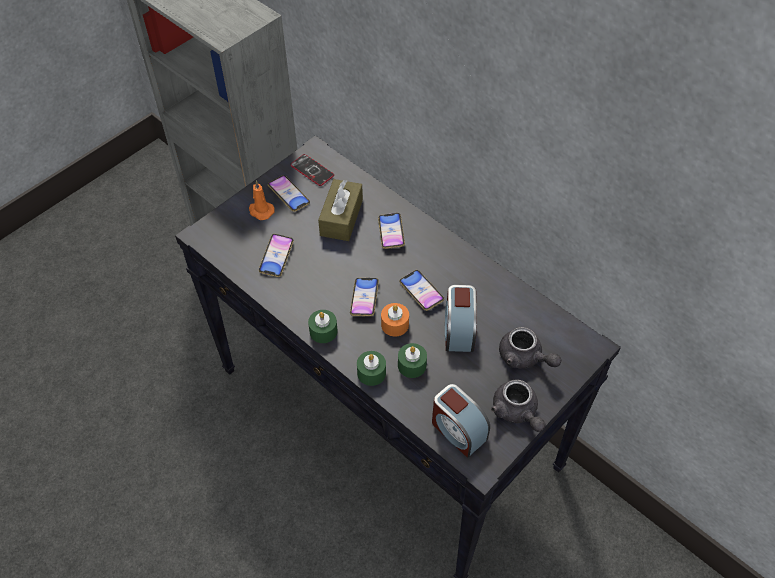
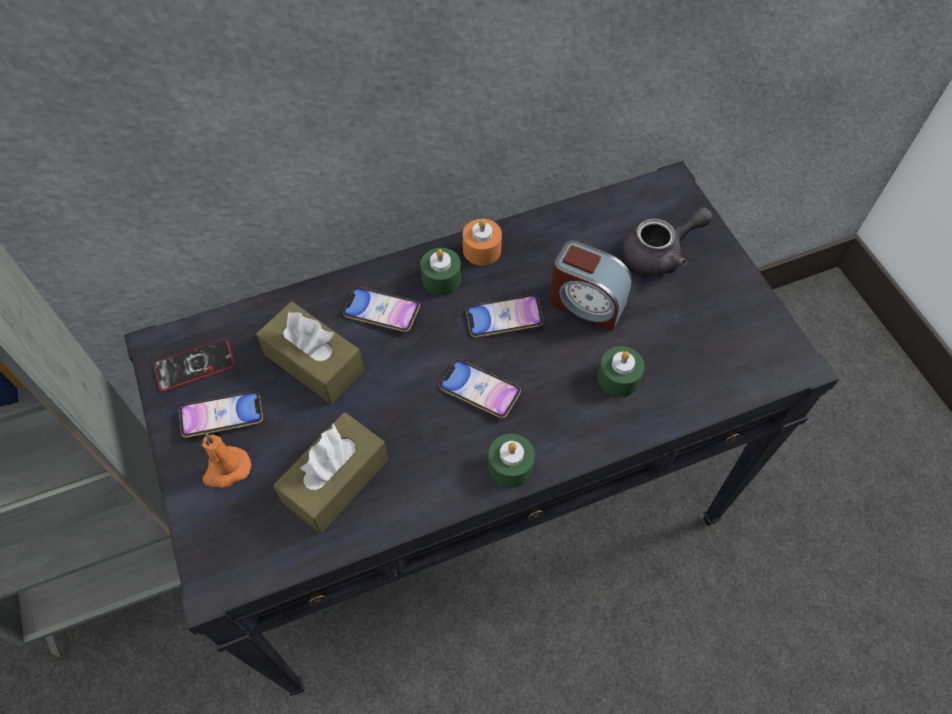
camera: 65 degrees left, 5 degrees up
(276, 257) = (336, 480): phone -> brown tissue box
(371, 373) = (610, 432): green candle -> green candle (441, 279)
(395, 324) = (542, 371): orange candle -> orange candle (482, 250)
(458, 430) = (738, 368): alarm clock -> none
(516, 412) = (734, 296): grey teapot -> none

